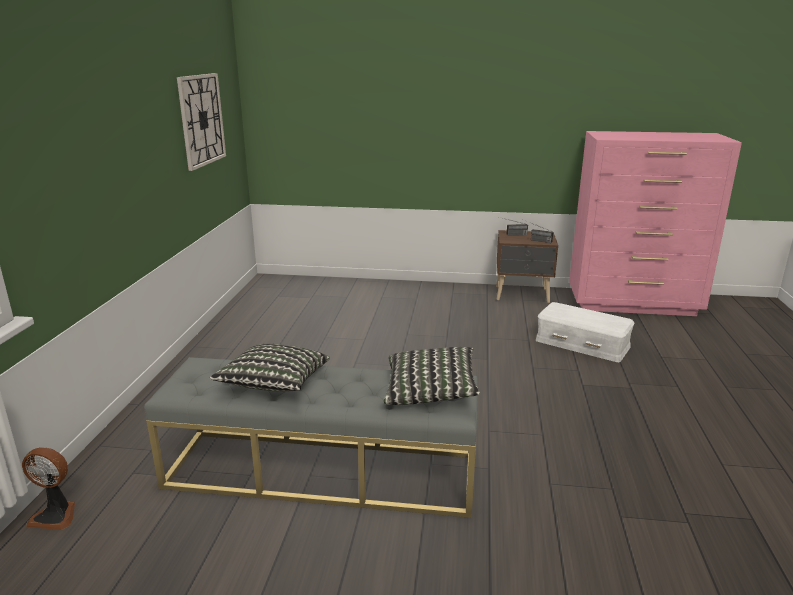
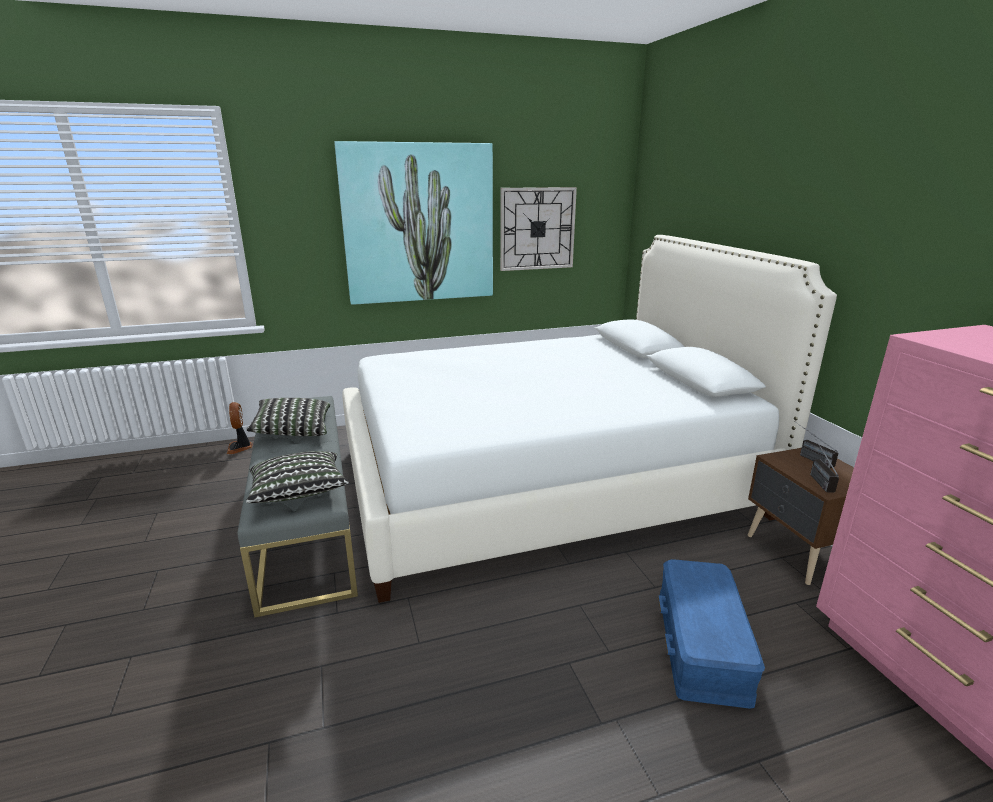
camera: 65 degrees right, 0 degrees up
(132, 127) = (418, 224): none -> picture
(372, 339) = (544, 480): none -> white bed
(582, 343) = (703, 644): white storage box -> blue storage box

